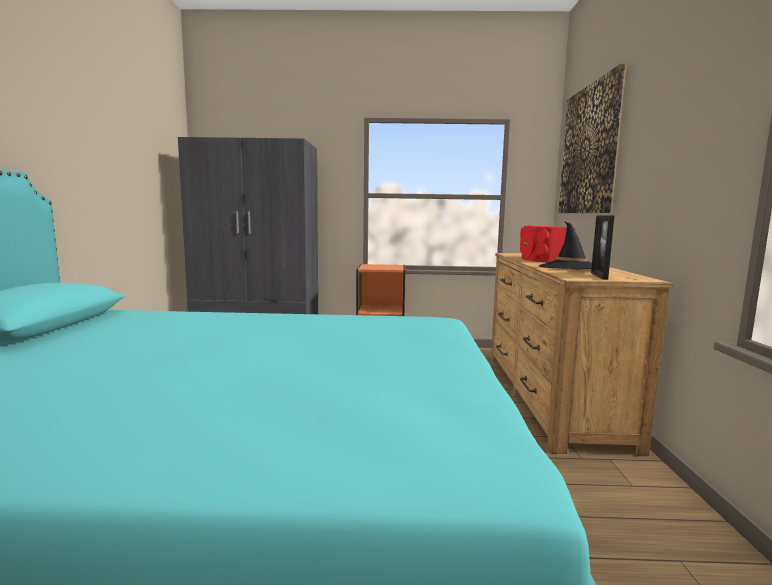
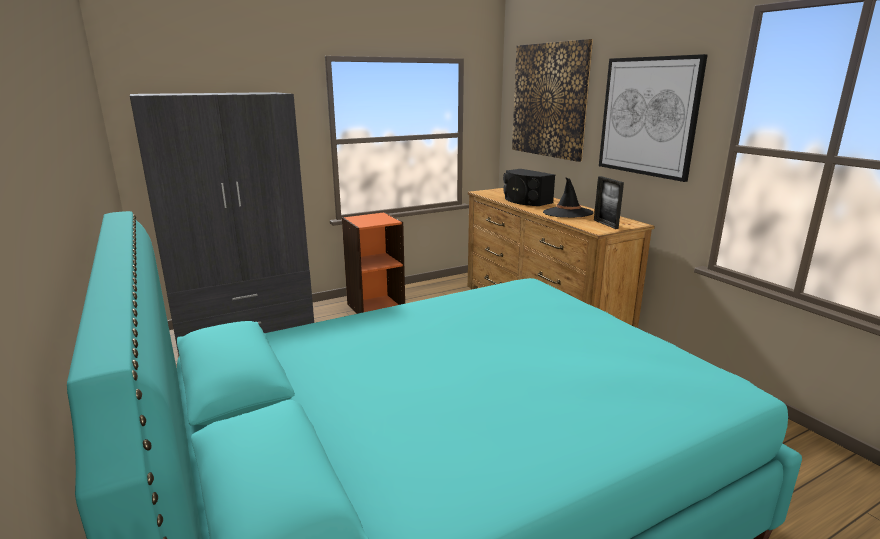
camera: 30 degrees left, 10 degrees up
(542, 259) = (525, 201): red speaker -> black speaker
(673, 136) = (648, 116): none -> picture

